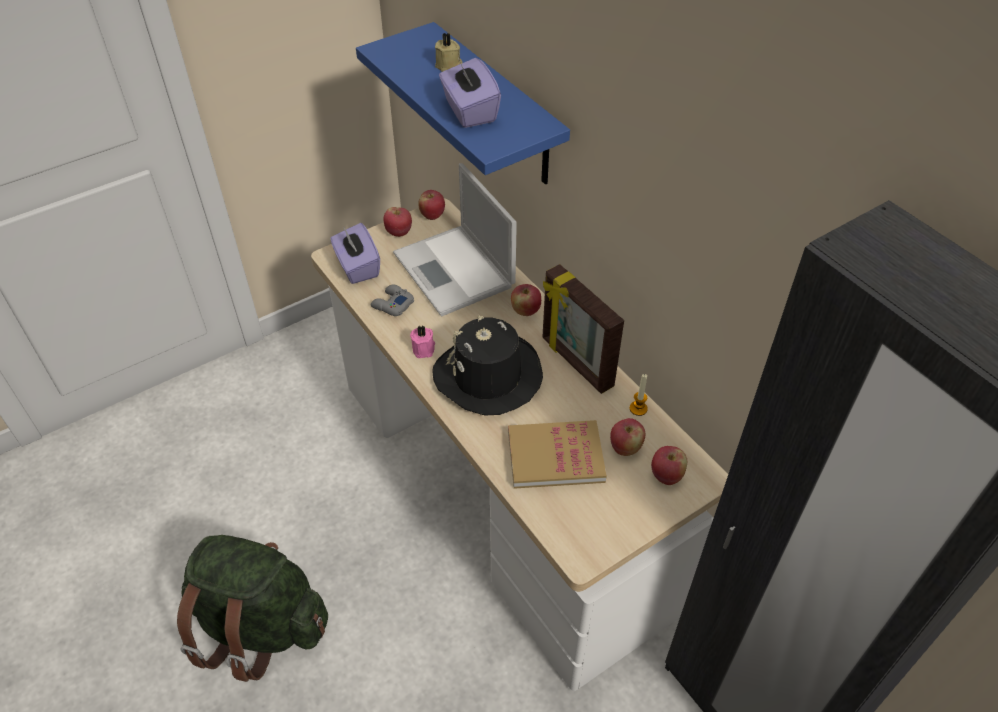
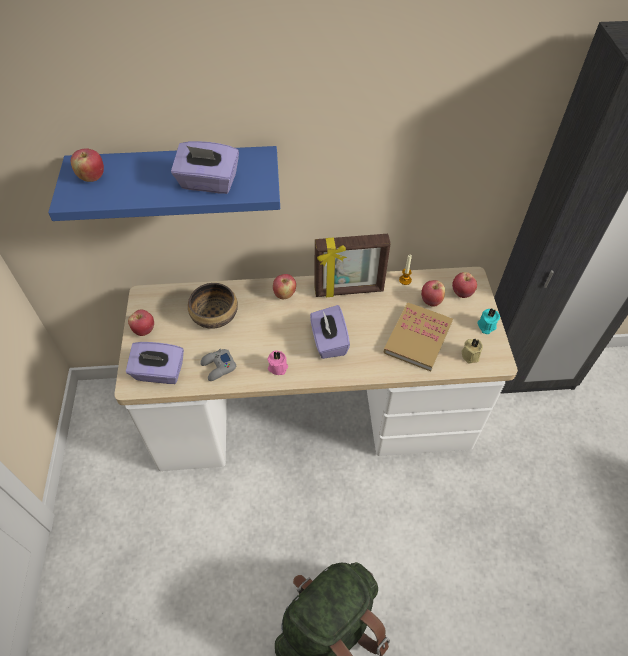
camera: 60 degrees left, 5 degrees up
(432, 215) = (144, 302): apple -> apple (92, 177)
(449, 66) = (137, 170): beige candle -> beige candle (471, 355)
(455, 271) = (215, 315): laptop -> bowl
(488, 376) = (328, 342): black hat -> purple tissue box
(630, 522) = (486, 326): none -> turquoise candle

